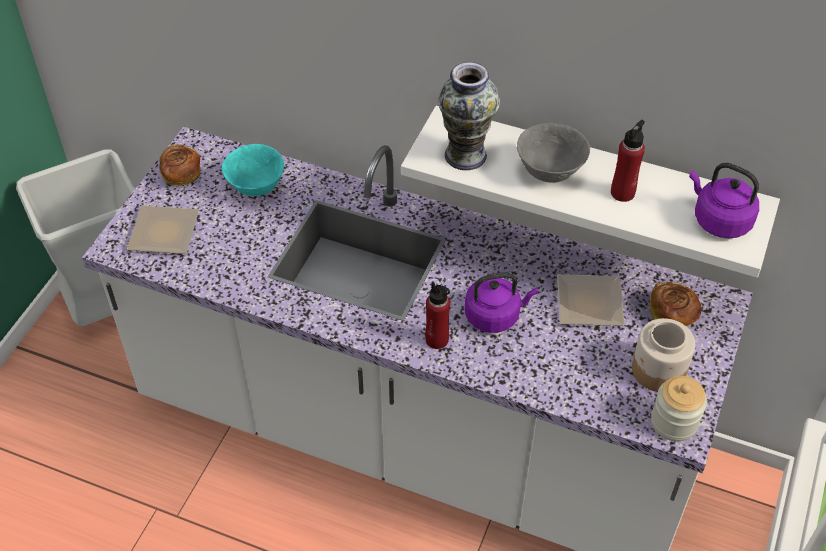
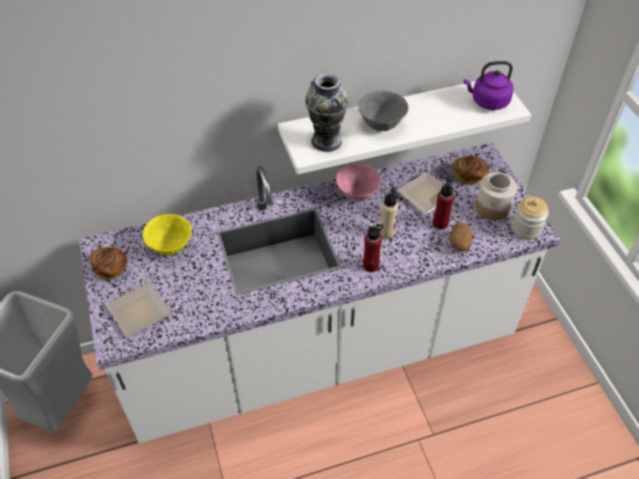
camera: 40 degrees left, 0 degrees up
(256, 188) = (171, 247): turquoise bowl -> yellow bowl
(495, 316) = (386, 232): purple kettle -> beige bottle
(508, 253) = (357, 195): none -> pink bowl
(566, 385) = (459, 244): none -> potato
(622, 193) = (429, 114): red bottle -> red bottle (440, 223)

